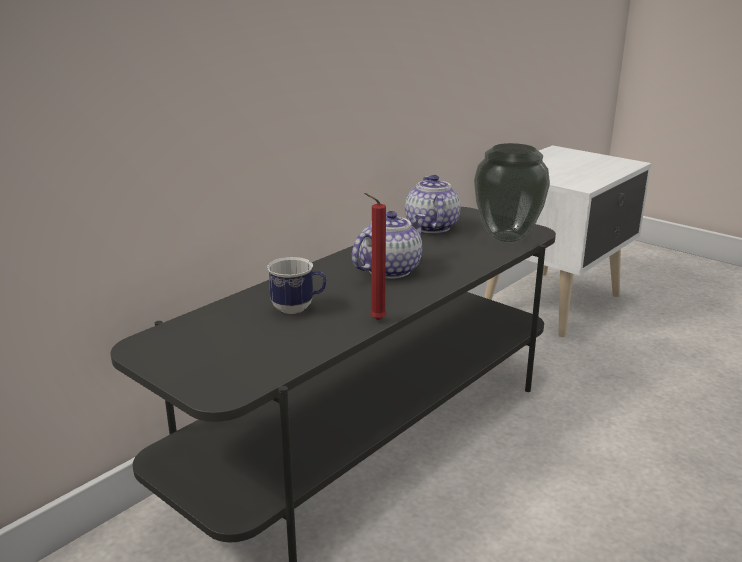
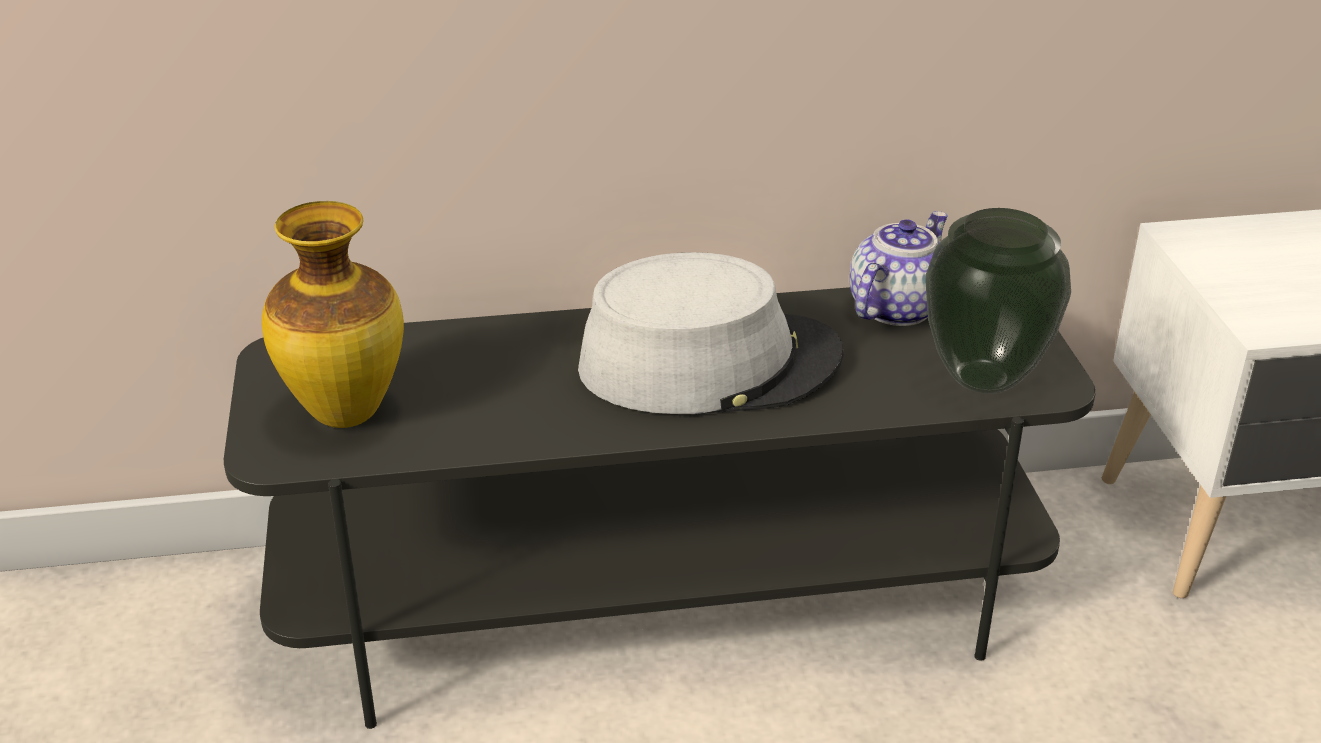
camera: 40 degrees right, 10 degrees up
(236, 355) = (348, 413): none -> vase
(298, 308) = (505, 376): mug -> none
(375, 320) = (564, 439): red candle -> none
(389, 269) = (709, 363): teapot -> grey hat

